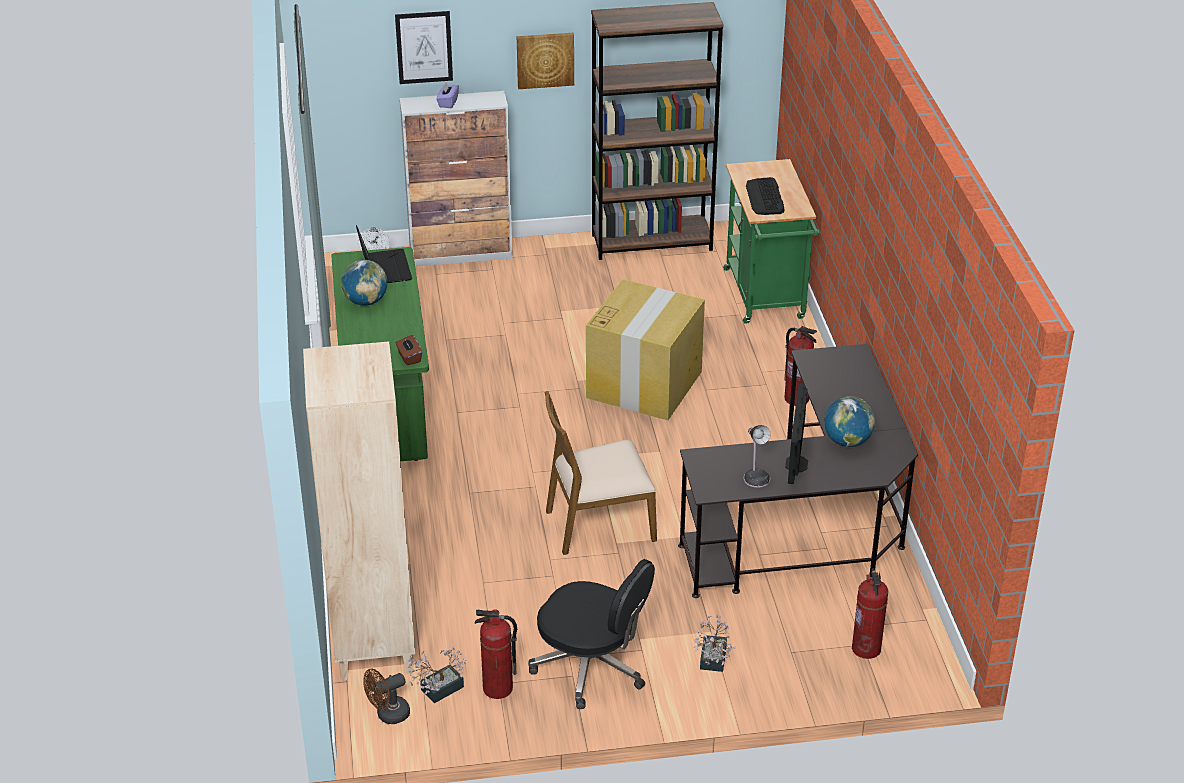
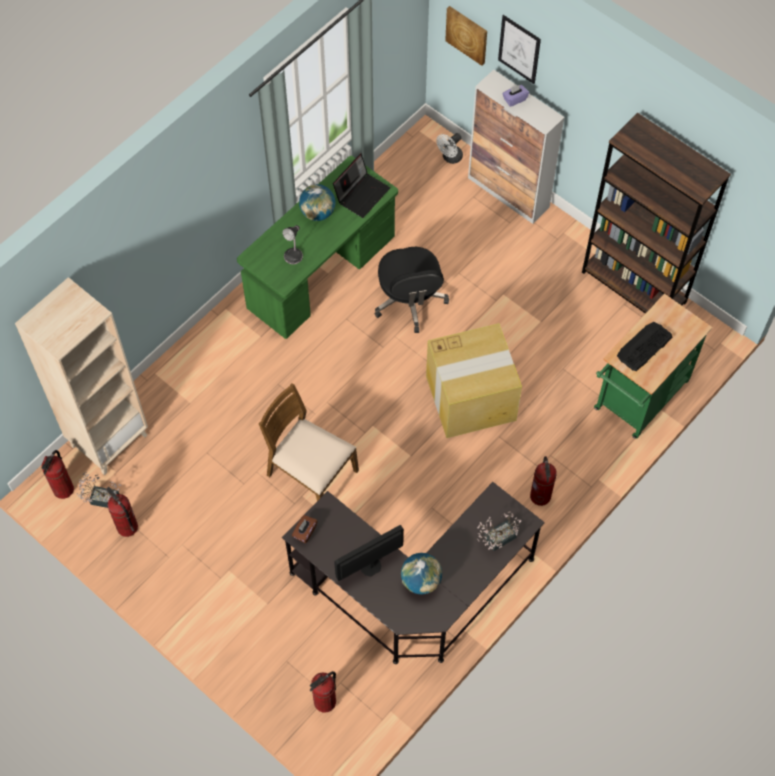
camera: 50 degrees right, 25 degrees up
(388, 715) = (63, 489): brown fan -> fire extinguisher
(409, 357) = (283, 280): brown tissue box -> brown tissue box (305, 532)
(545, 59) = (601, 118): picture -> picture (467, 34)
(592, 667) = (184, 562): black office chair -> black office chair (409, 301)
(712, 661) = (242, 622): potted plant -> potted plant (496, 539)
(756, 477) = (336, 553): table lamp -> table lamp (294, 255)

